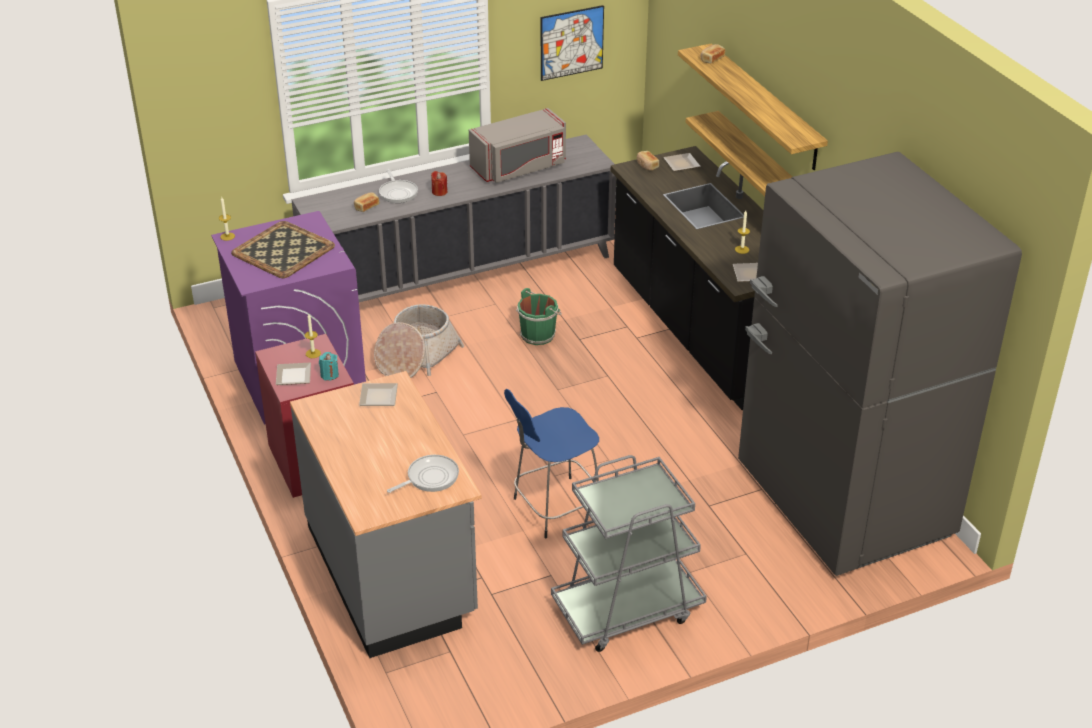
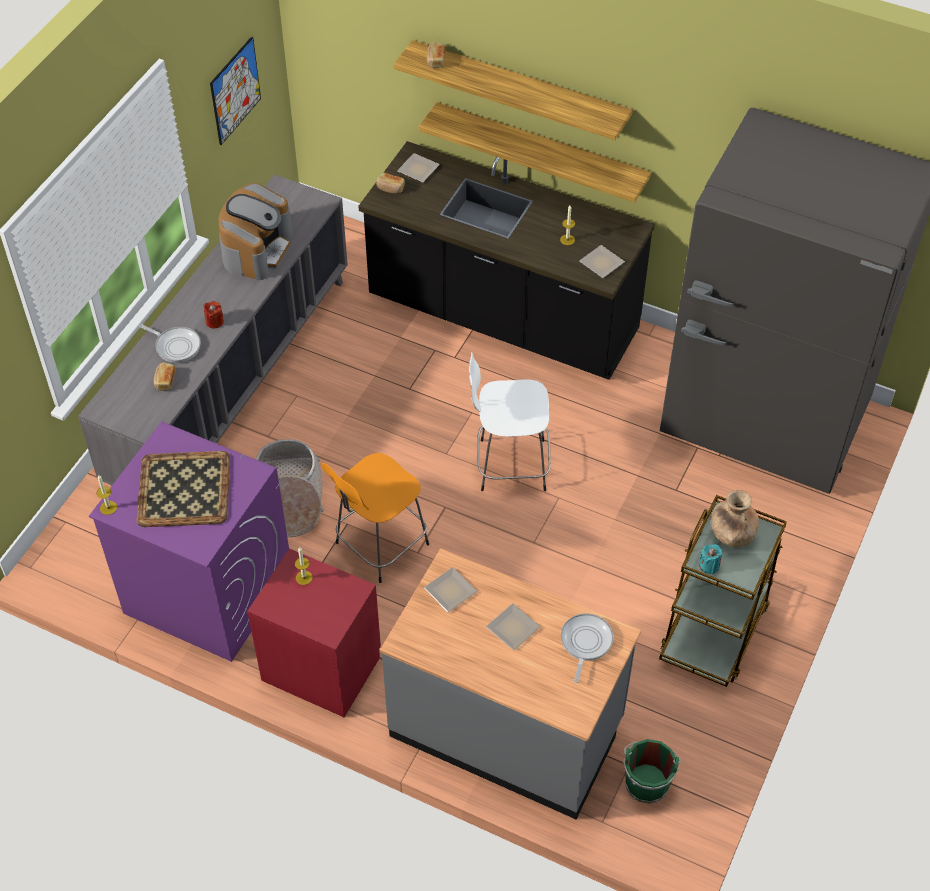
camera: 40 degrees left, 15 degrees up
(292, 375) = (313, 613): plate -> plate (511, 628)
(329, 375) = (346, 591): turquoise candle -> turquoise candle (709, 565)
(442, 416) = (379, 545): none -> orange stool
(519, 167) = (256, 249): grey microwave -> coffee machine
(539, 334) = (370, 405): green bucket -> green bucket (646, 781)
(554, 508) = (566, 574): blue stool -> none
(596, 420) = (509, 465): none -> white stool
(627, 609) = (714, 629): grey cart -> brown cart
(642, 490) = (731, 534): none -> brown vase

